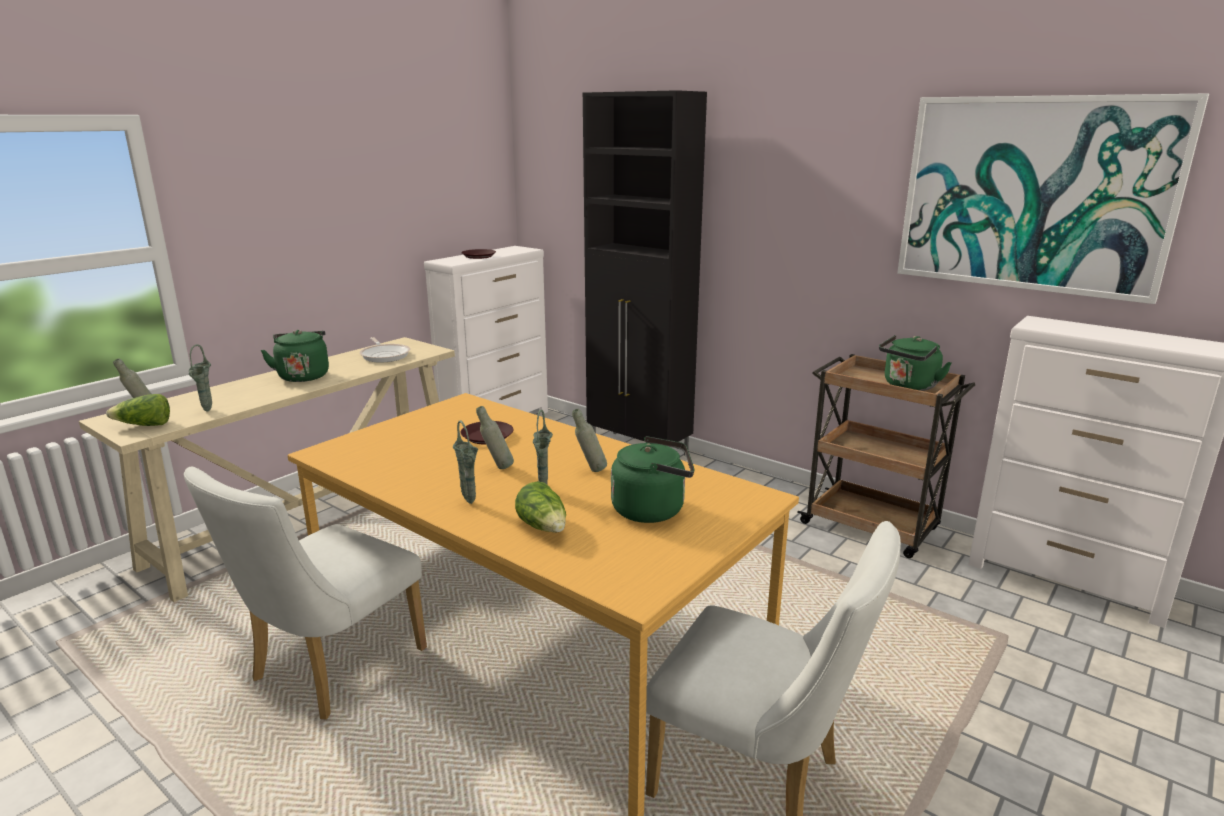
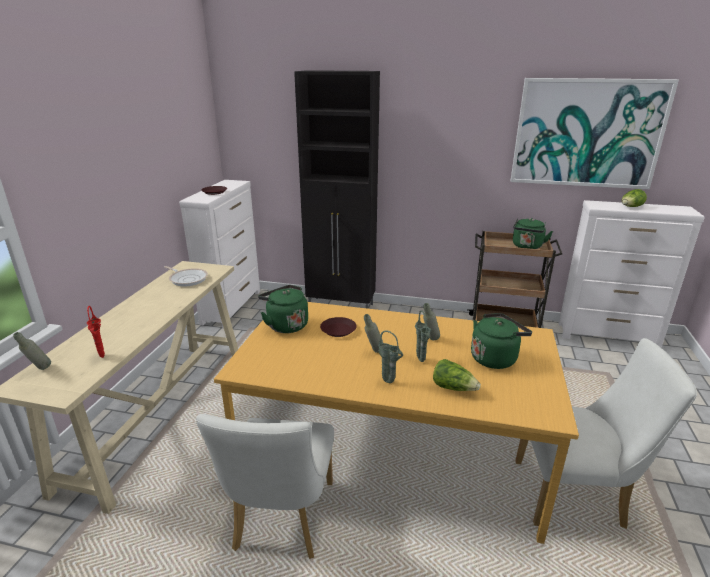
camera: 25 degrees left, 5 degrees up
(144, 425) = (61, 383): lettuce -> lettuce (630, 207)
(207, 411) = (102, 357): green vase -> red vase
(303, 376) = (144, 309): green kettle -> green kettle (285, 325)

